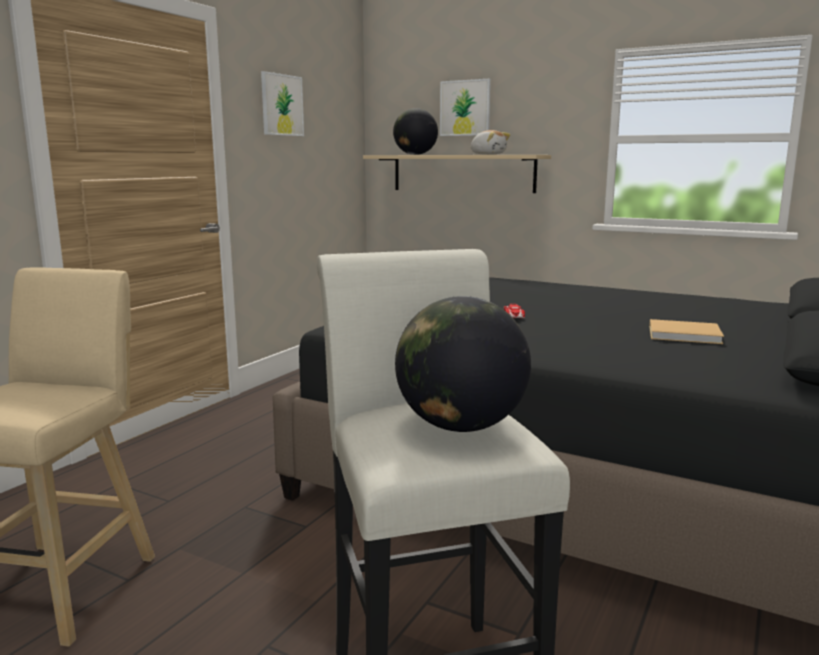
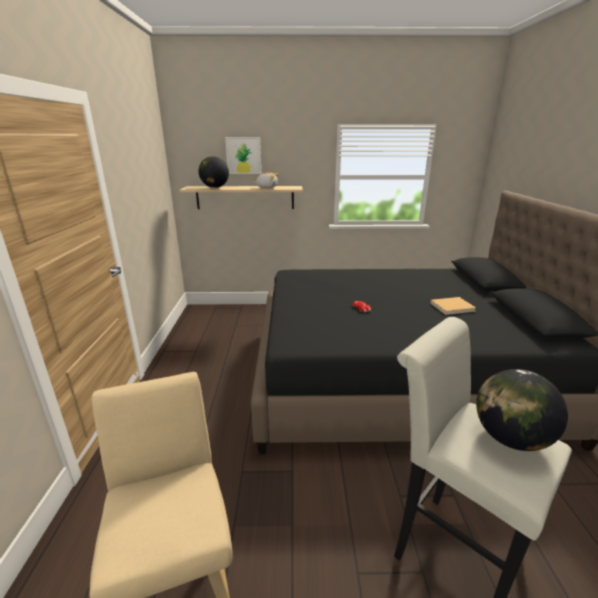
camera: 30 degrees left, 10 degrees up
(282, 105) = (131, 163): picture -> none

